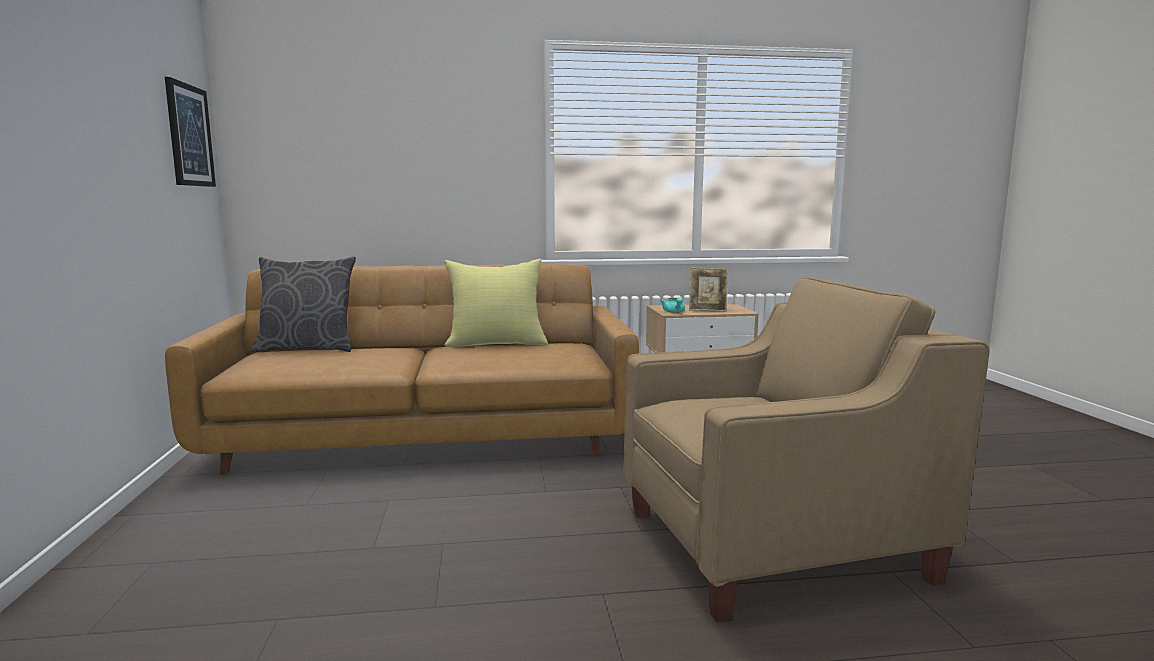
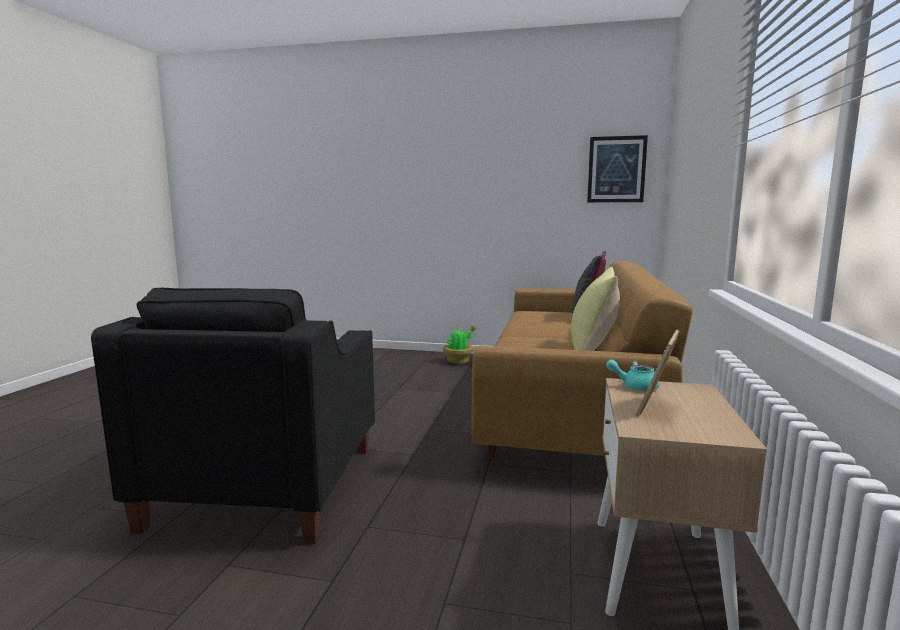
camera: 110 degrees right, 0 degrees up
(177, 524) = (459, 361): none -> potted plant
(773, 545) = (266, 485): beige armchair -> black armchair

